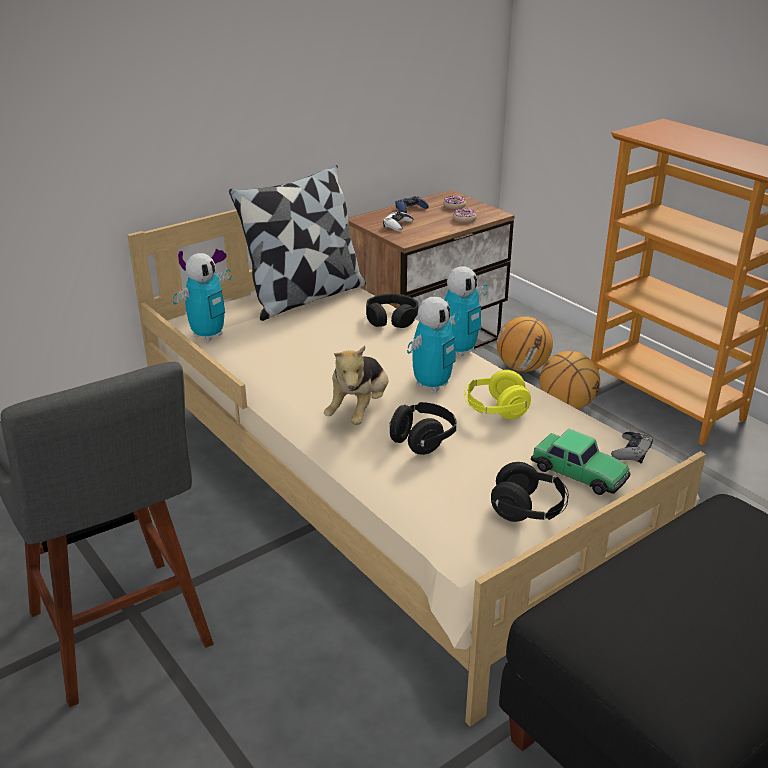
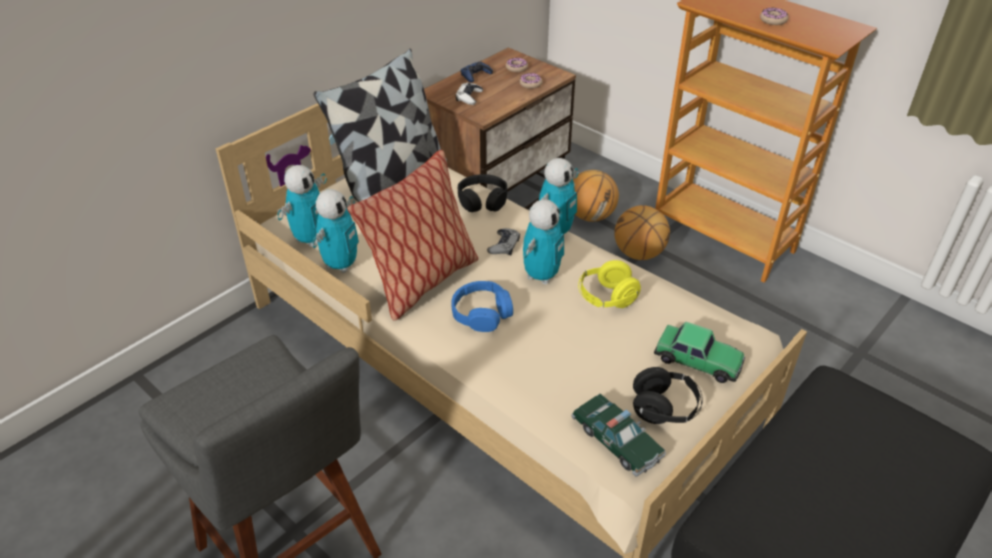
camera: 10 degrees left, 10 degrees up
(231, 358) = (341, 265): none -> toy robot
(308, 379) = (423, 282): none -> pillow
(359, 410) = (482, 313): plush toy -> blue headphones
(423, 440) = (550, 341): black headphones -> none
(466, 532) = (616, 440): none -> toy car
(631, 451) = (737, 330): grey game controller -> grey game controller (504, 245)
(708, 149) = (773, 20): none -> donut

